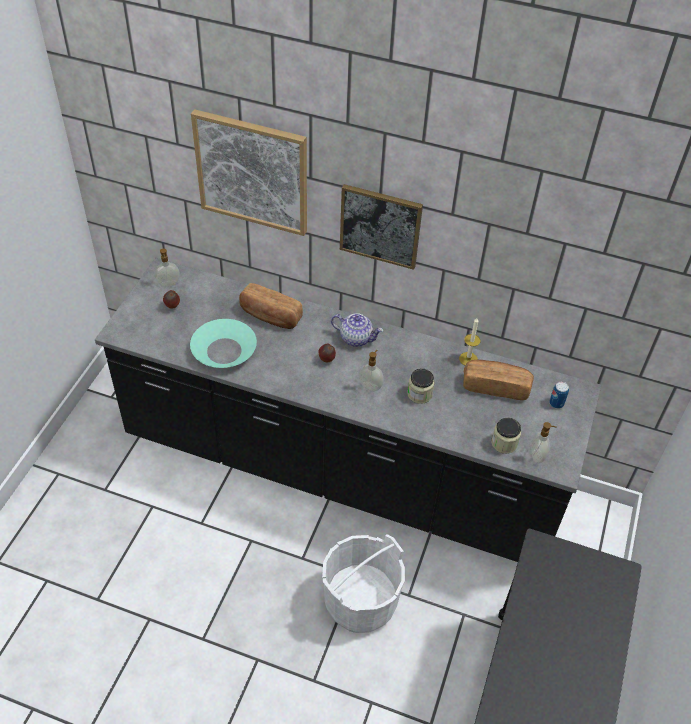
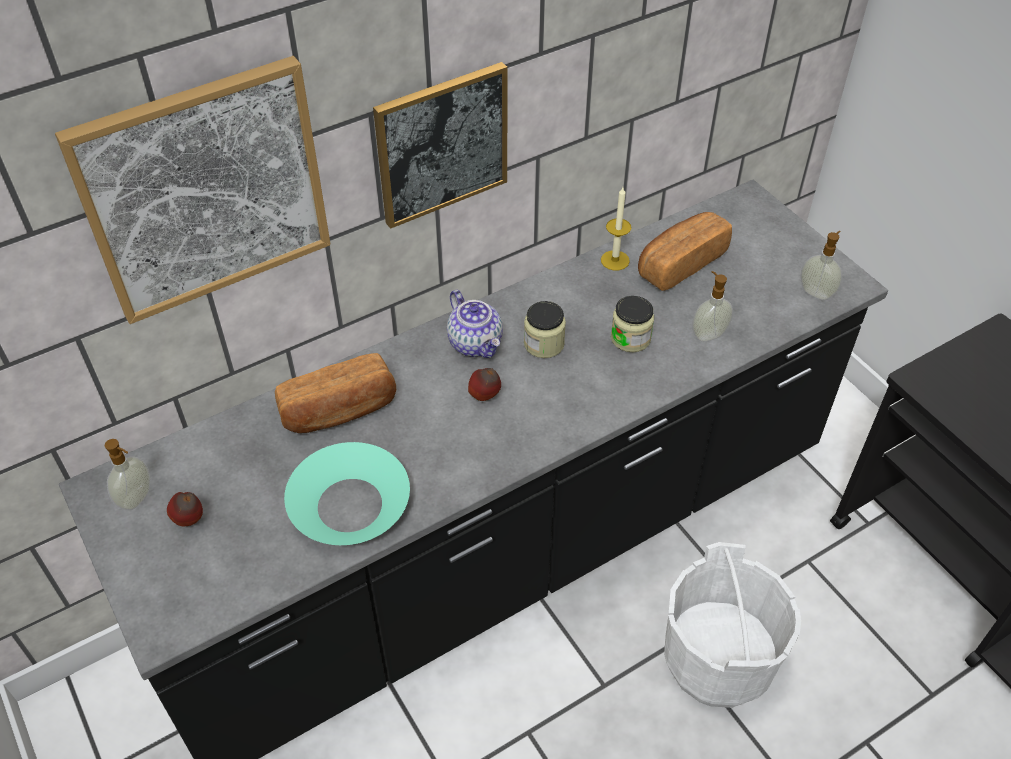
camera: 50 degrees left, 0 degrees up
(356, 338) = (476, 343): teapot -> teapot turned 90 degrees clockwise
(370, 386) = (573, 378): soap dispenser -> soap dispenser (708, 334)
(504, 443) = (774, 309): jar -> jar (544, 344)
(556, 403) = (750, 229): can -> none

